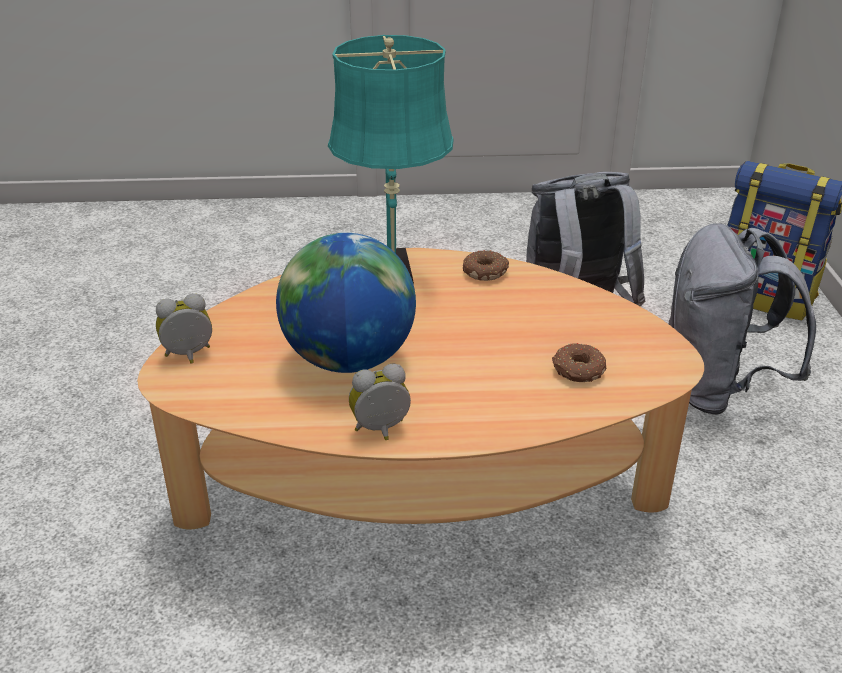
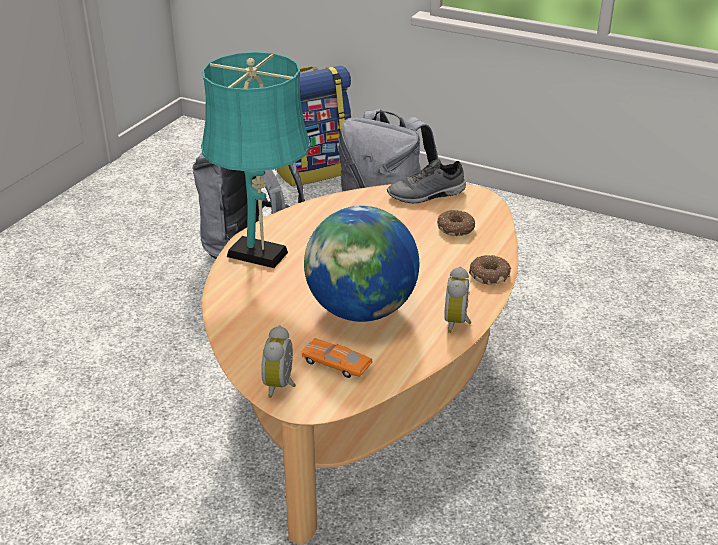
camera: 60 degrees left, 0 degrees up
(243, 375) = (336, 364): none -> orange toy car
(485, 271) = (304, 218): donut -> donut (489, 275)
(628, 328) = (426, 195): none -> grey shoe

